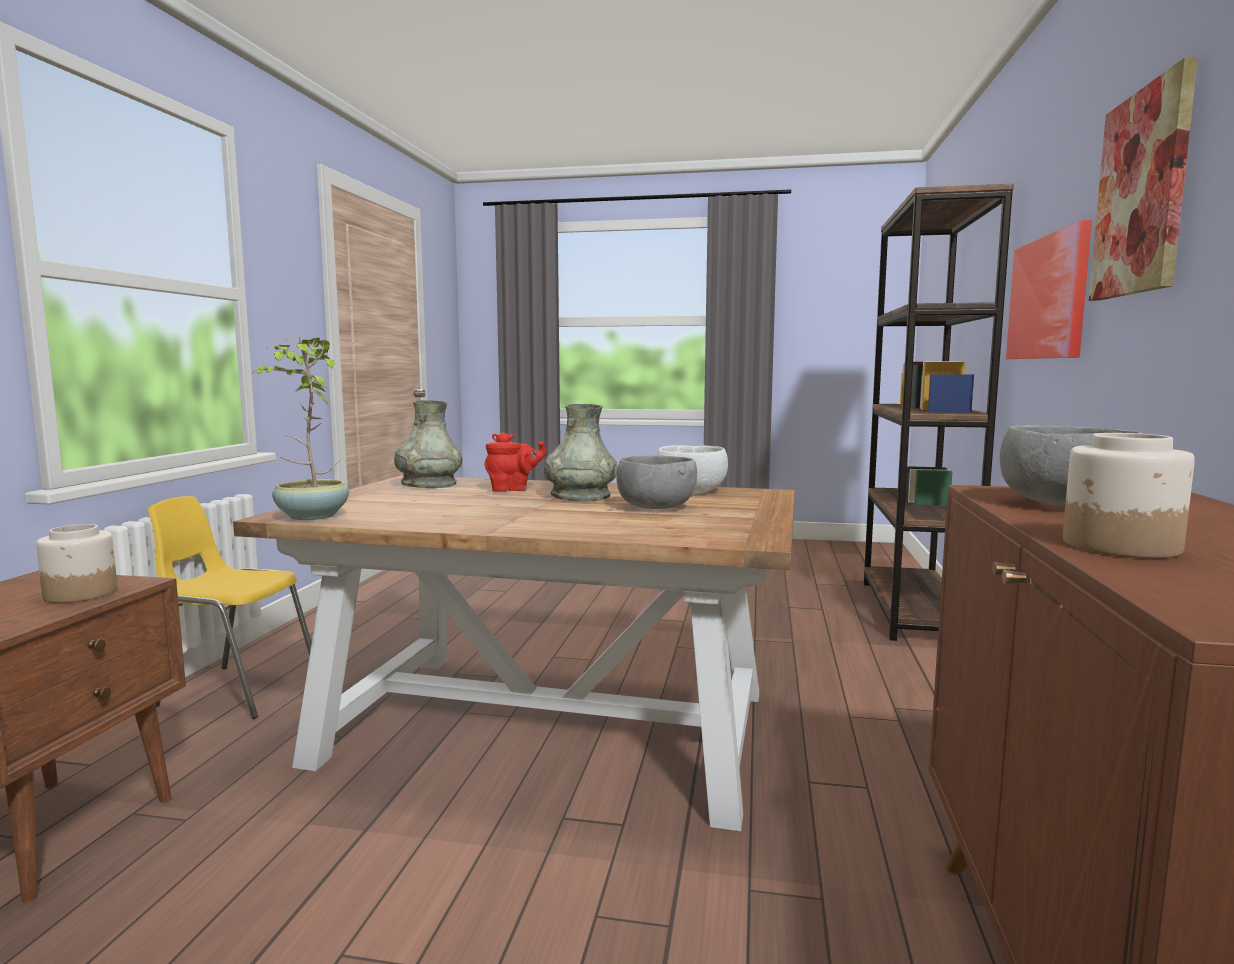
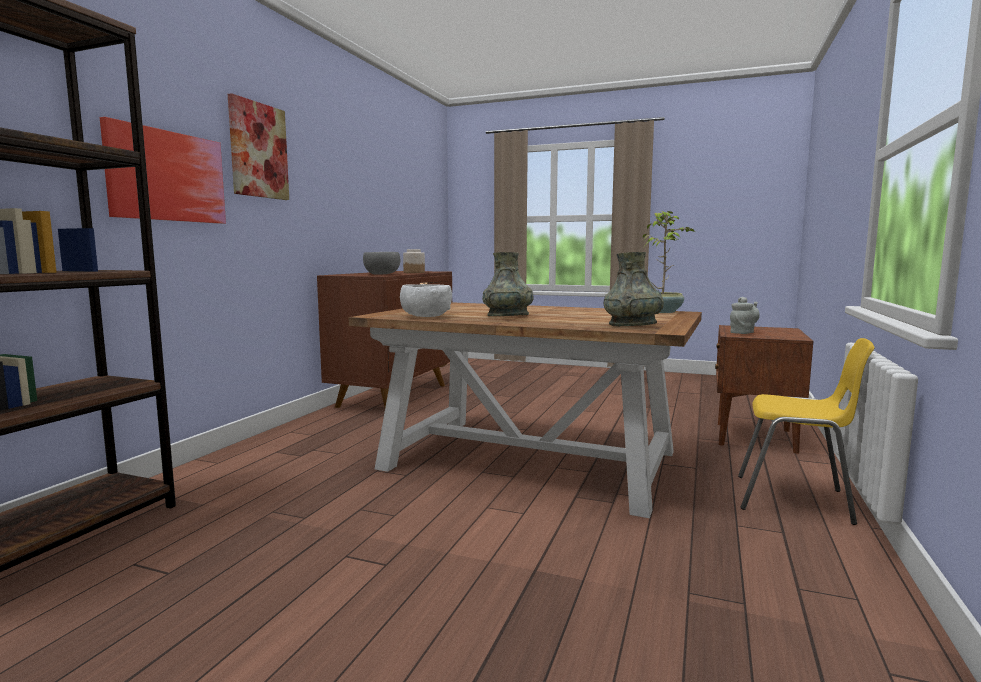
camera: 170 degrees left, 0 degrees up
(82, 593) = (743, 332): jar -> grey teapot
(513, 490) = (557, 320): red teapot -> none
(655, 508) = (468, 311): grey bowl -> none

